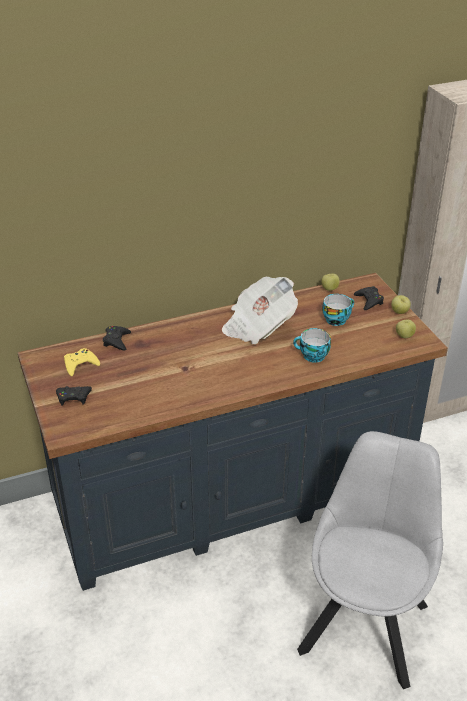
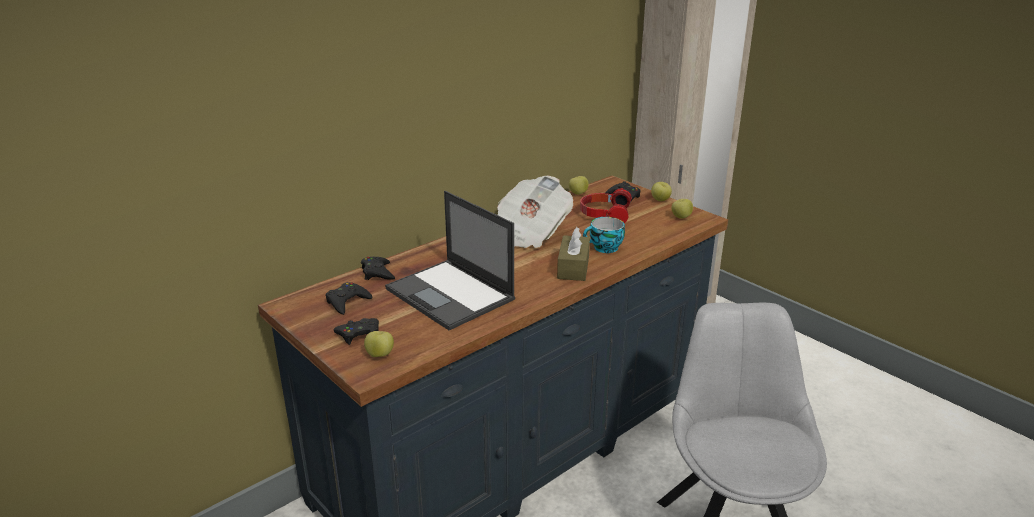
camera: 20 degrees left, 10 degrees down
(78, 420) = (380, 355): none -> apple
(80, 364) = (347, 302): yellow game controller -> black game controller
(160, 376) = (451, 294): none -> laptop
(273, 371) = (573, 267): none -> brown tissue box
(336, 319) = (604, 215): cup -> headphones

